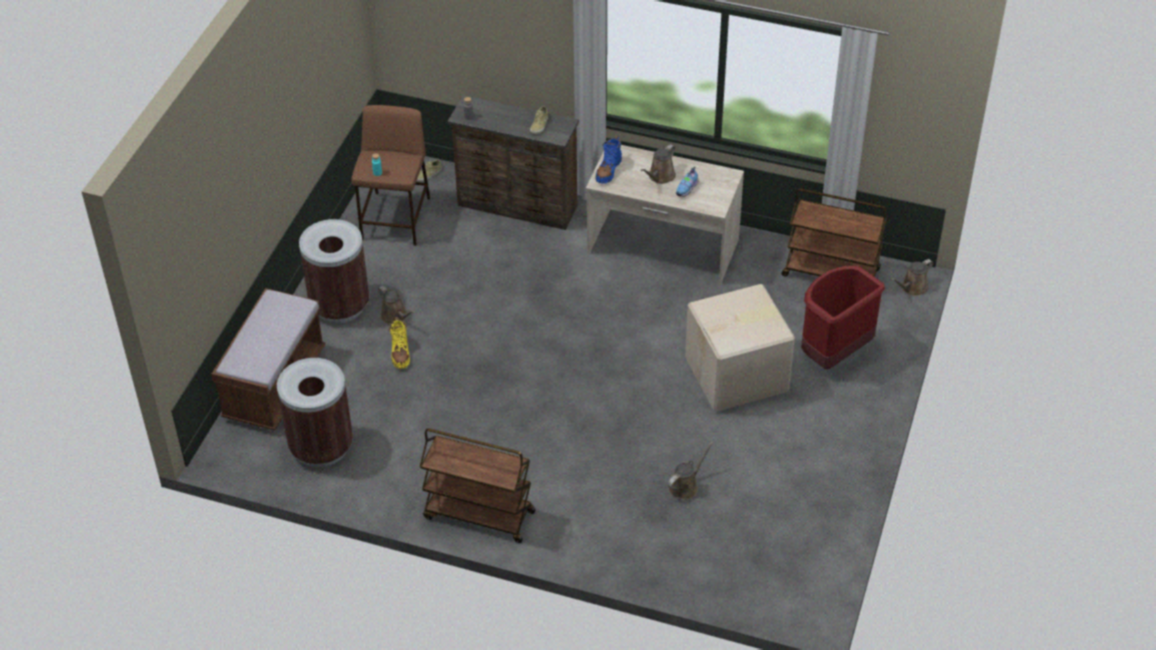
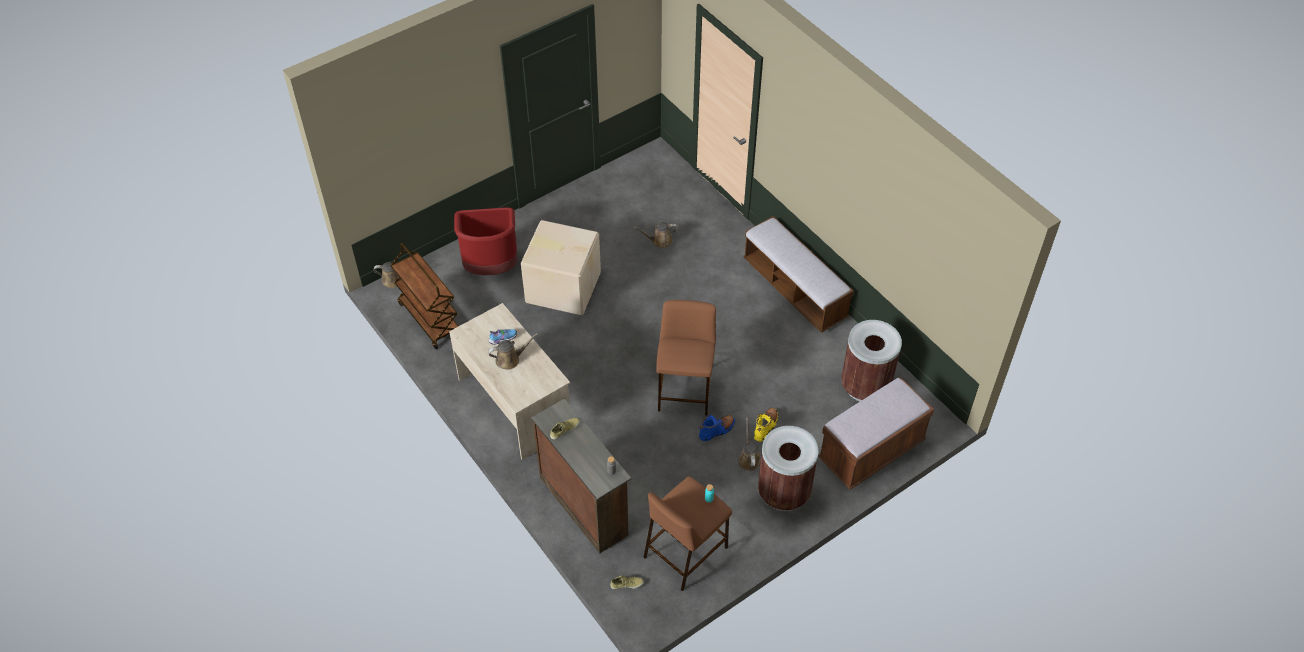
camera: 145 degrees left, 5 degrees up
(478, 515) = (794, 289): brown cart -> bench
(511, 345) = (685, 389): none -> brown stool
(608, 170) = (540, 386): blue boot -> blue boot (717, 430)

